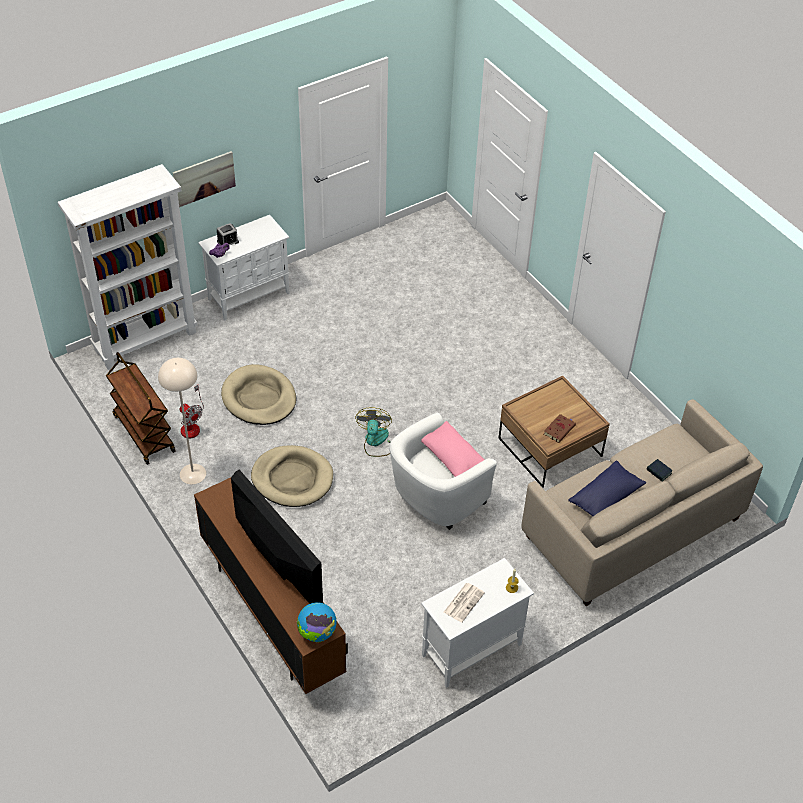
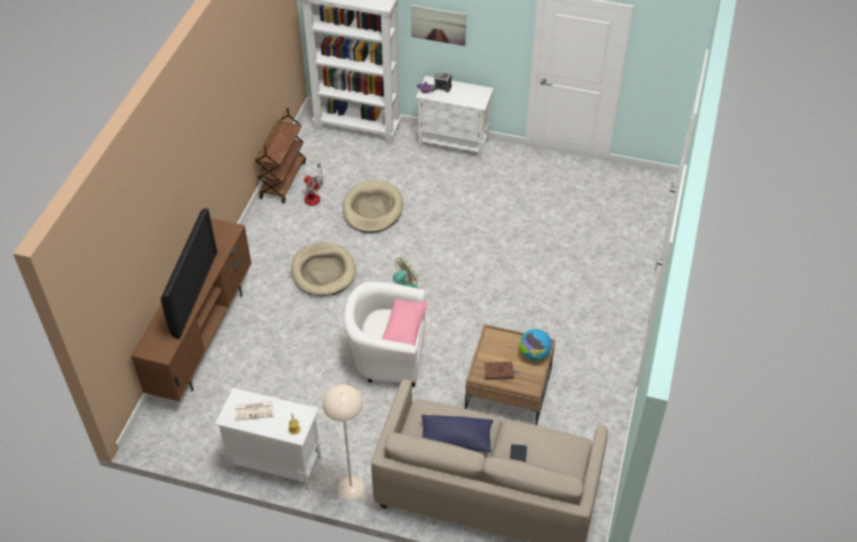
camera: 50 degrees right, 0 degrees up
(192, 425) = (313, 195): fan -> fan turned 45 degrees counterclockwise
(192, 474) = (275, 223): beige floor lamp -> beige floor lamp (350, 487)
(317, 633) = (155, 350): globe -> globe (534, 354)

